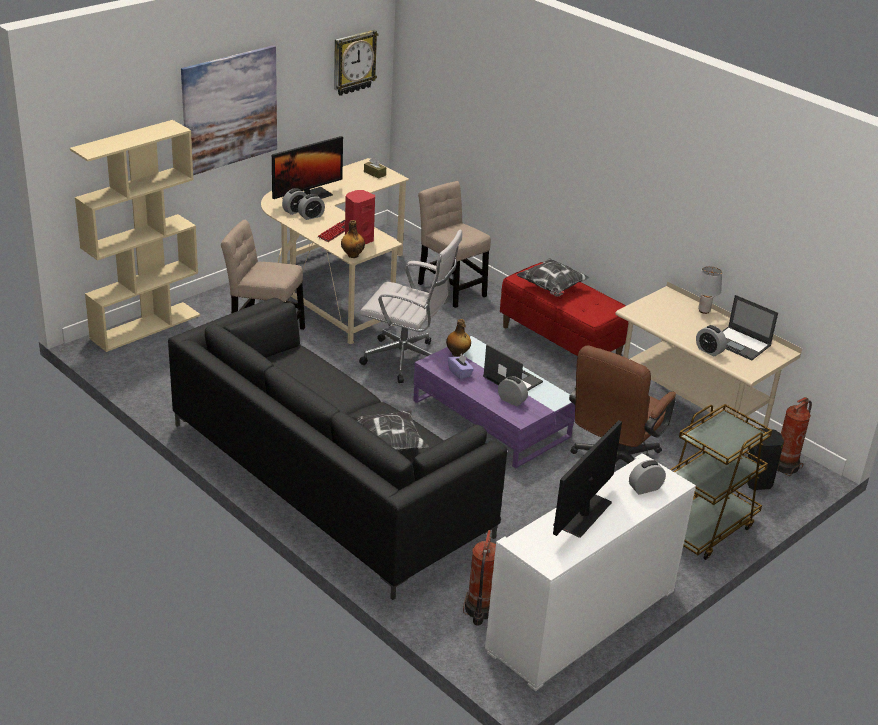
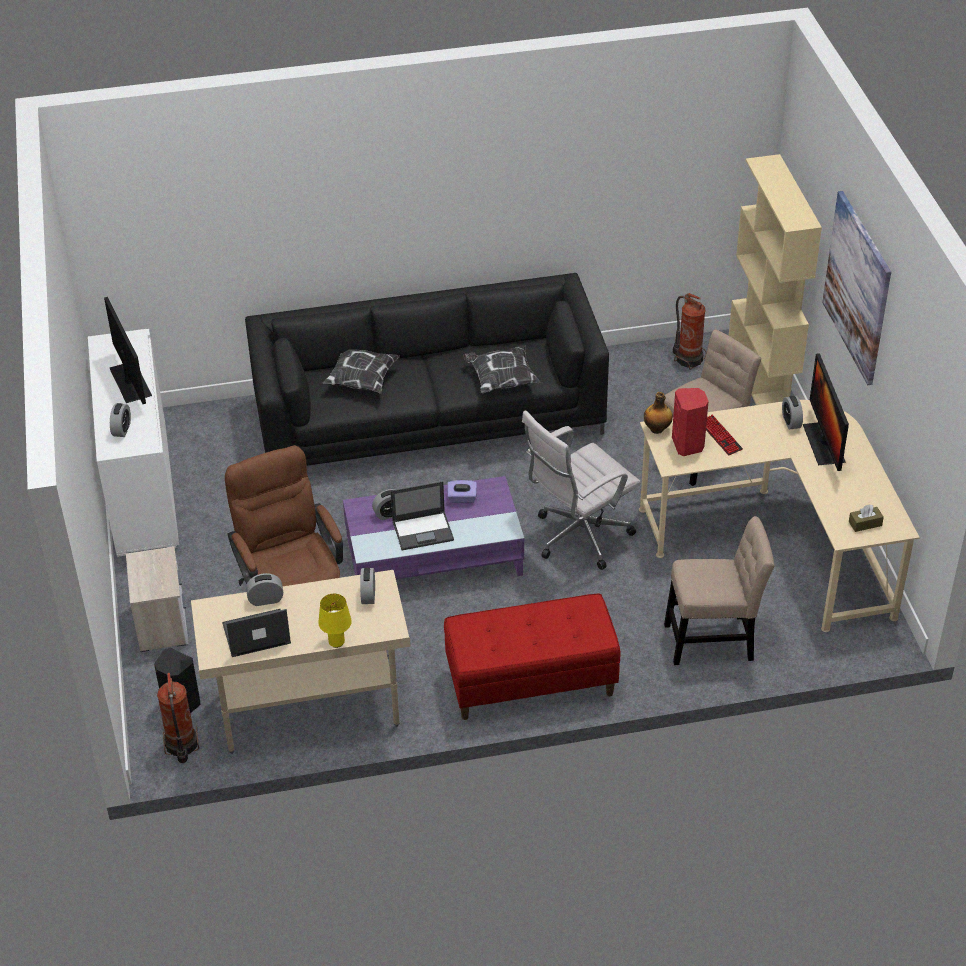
camera: 125 degrees right, 10 degrees up
(311, 216) = (769, 429): alarm clock -> alarm clock (368, 595)
(353, 62) = (935, 402): wall clock -> none
(457, 354) = (496, 511): bottle -> none
(479, 610) = (204, 437): fire extinguisher -> fire extinguisher (688, 358)
(552, 288) = (550, 623): pillow -> pillow (501, 380)
(703, 310) = (337, 642): grey table lamp -> yellow table lamp
(704, 528) = (162, 623): brown cart -> nightstand

